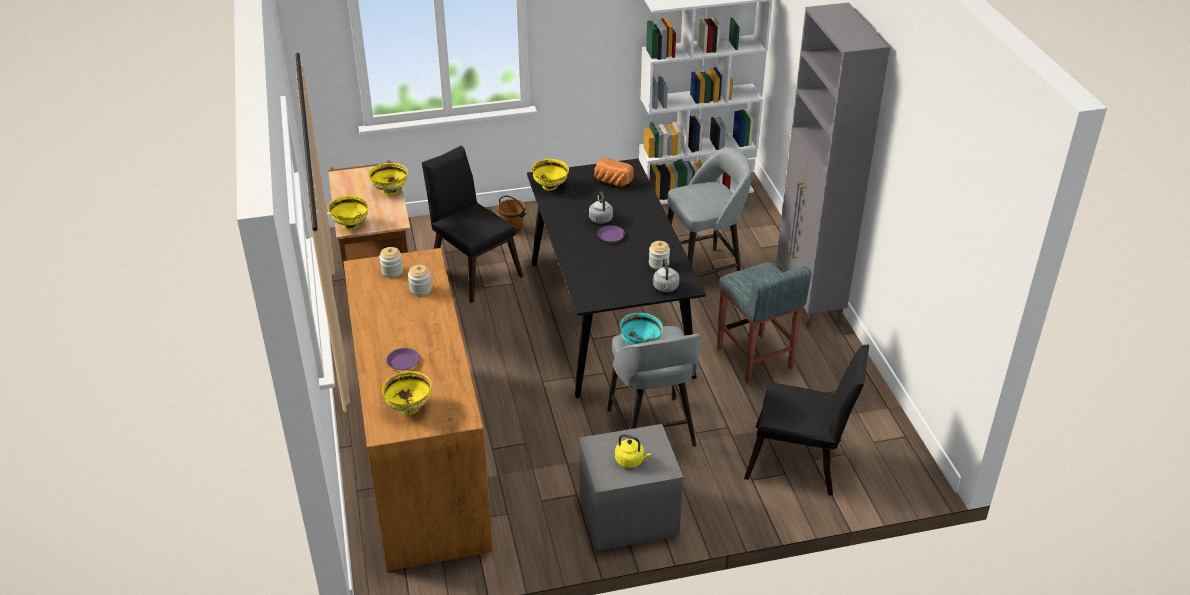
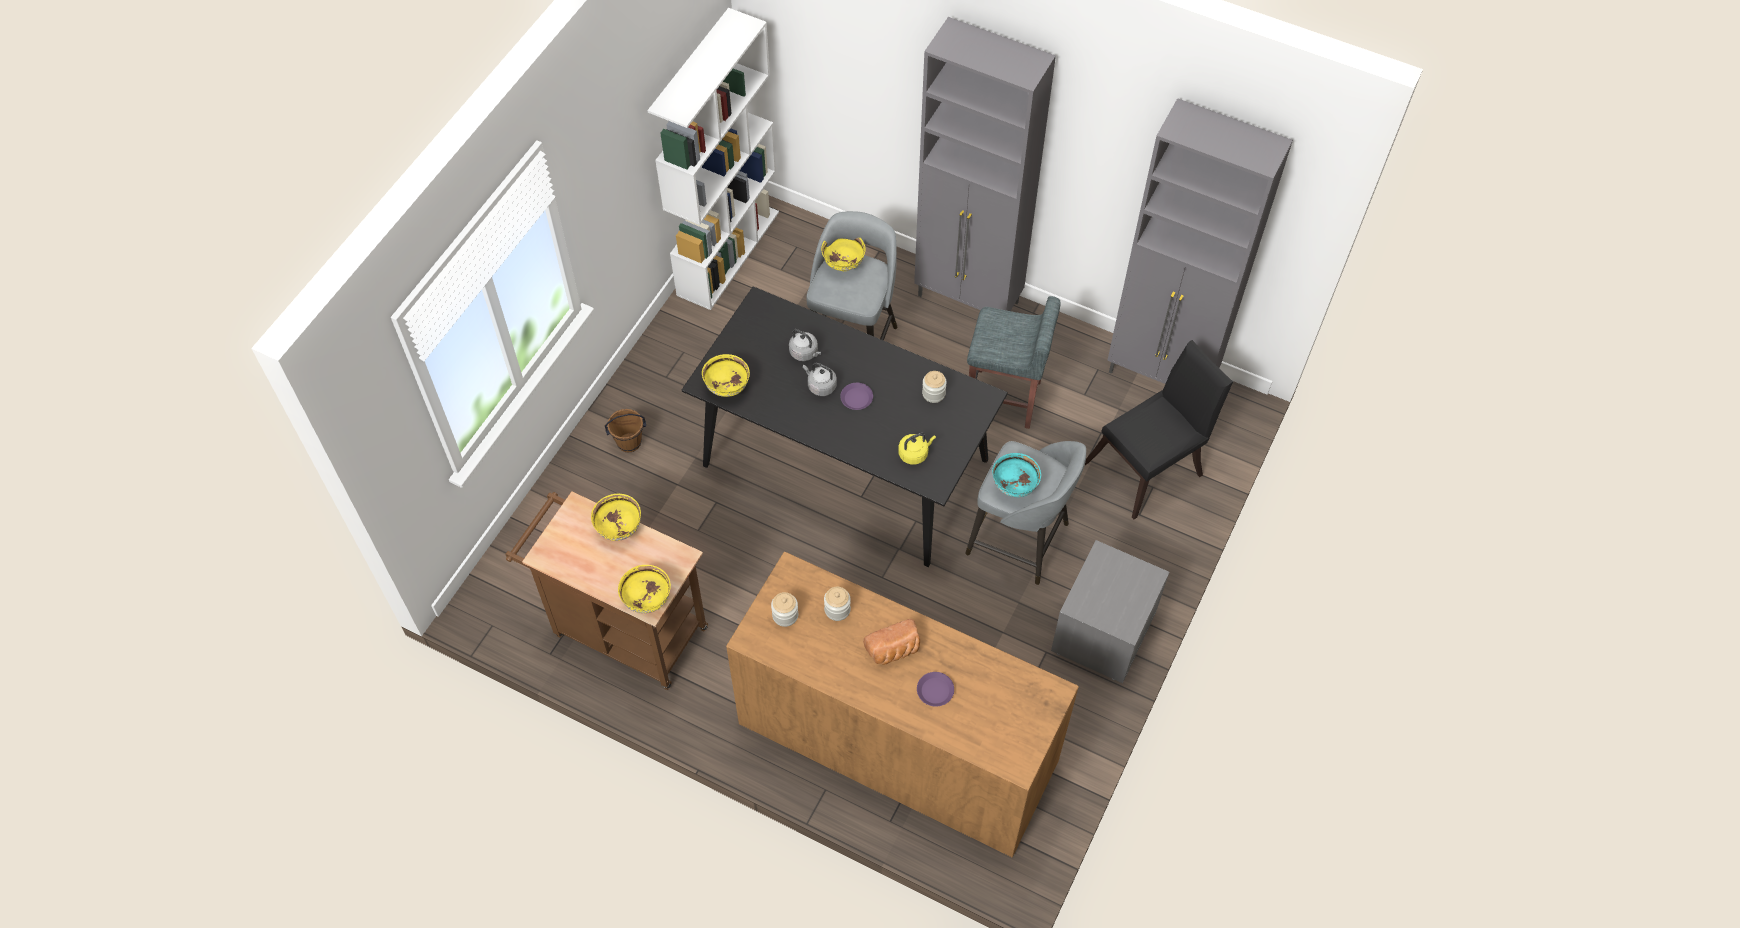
camera: 50 degrees left, 20 degrees up
(408, 408) = (1004, 726): yellow bowl -> yellow bowl (843, 264)
(473, 269) = (660, 520): black chair -> none
(612, 182) = (771, 335): bread -> bread (894, 650)
(631, 461) = (1120, 594): yellow kettle -> yellow kettle (914, 453)
(666, 288) = (972, 414): grey kettle -> grey kettle (805, 353)
(885, 425) = (1161, 377): none -> grey cabinet

